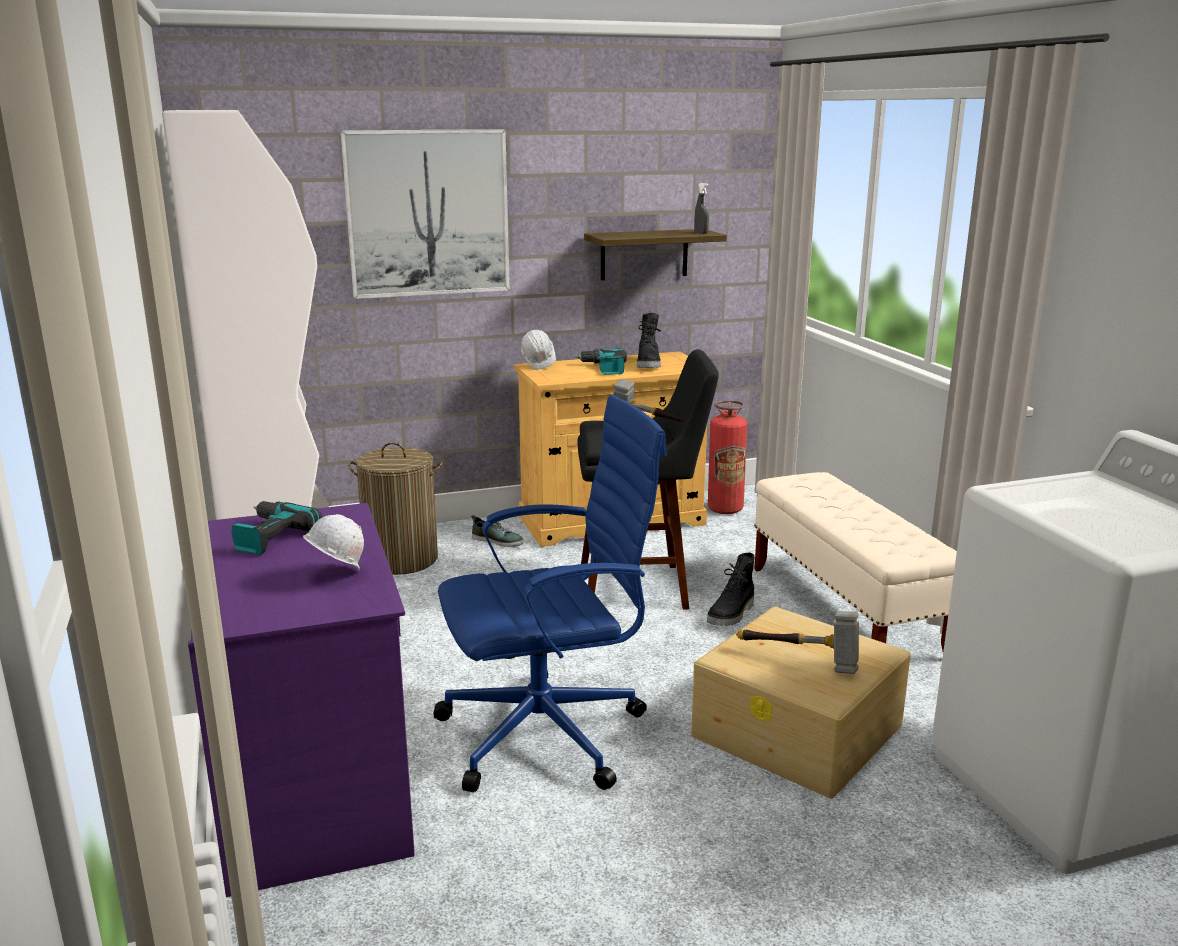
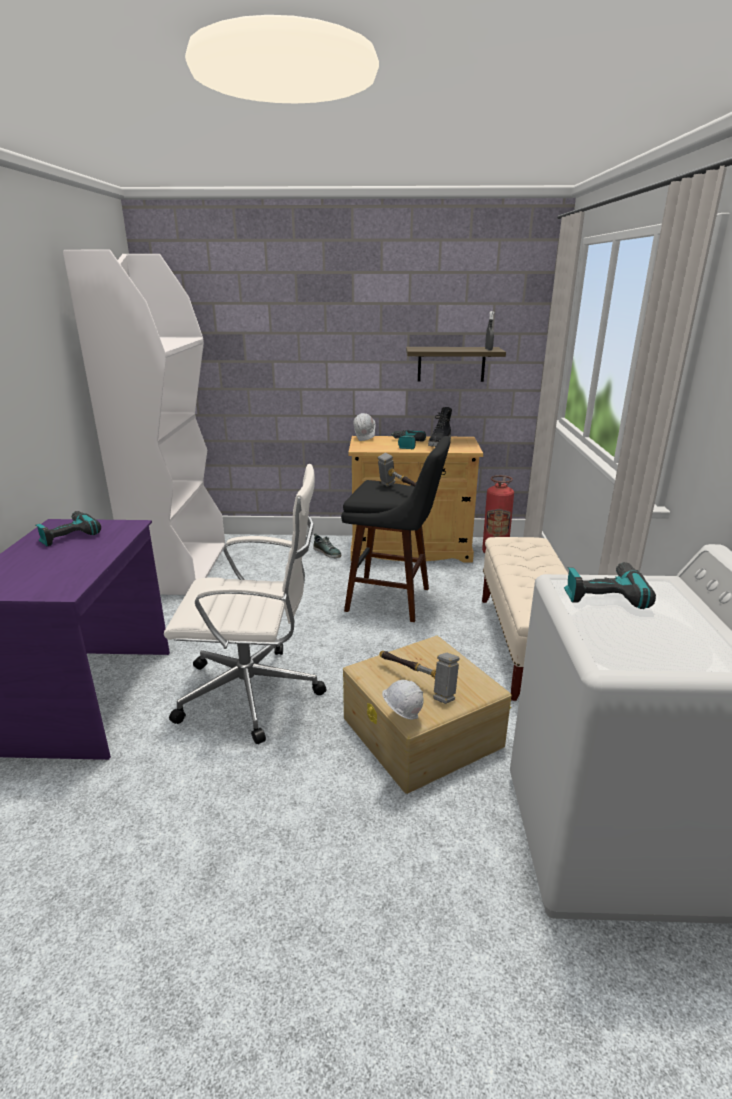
camera: 20 degrees right, 5 degrees up
(336, 575) = (68, 568): white hard hat -> white hard hat (401, 719)
(401, 559) = (261, 556): laundry basket -> none
(428, 213) = (296, 328): picture -> none
(549, 733) = (254, 693): blue office chair -> white office chair
(732, 615) = (441, 632): black boot -> none
(1050, 494) = (603, 593): none -> power drill

